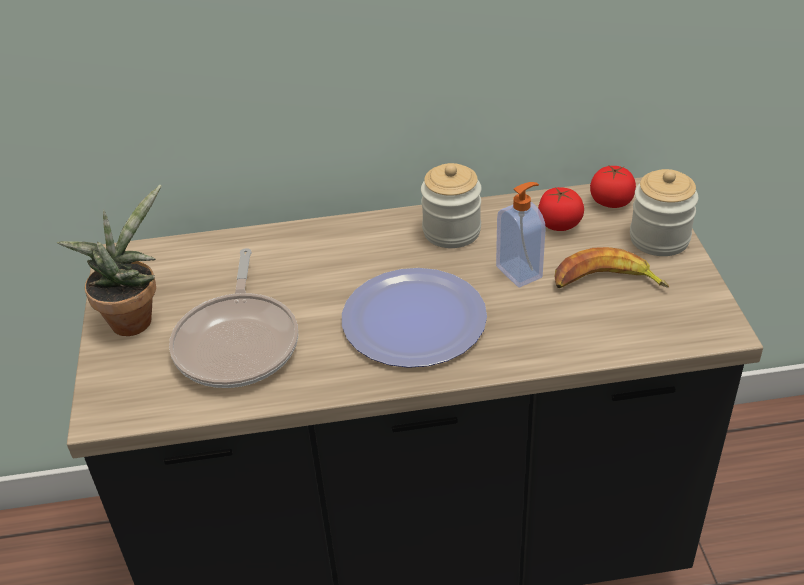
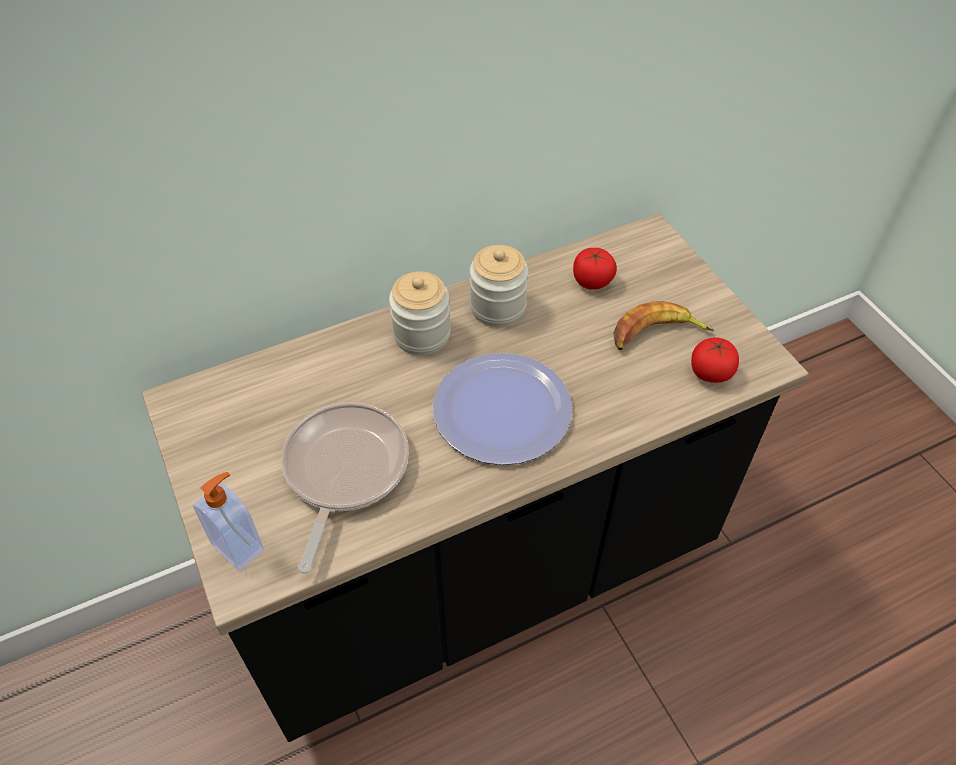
camera: 20 degrees left, 10 degrees up
(133, 317) = (223, 467): potted plant -> none
(238, 342) = (343, 471): frying pan -> frying pan turned 150 degrees counterclockwise
(520, 271) = (577, 338): soap dispenser -> soap dispenser (239, 546)
(611, 202) = (628, 249): tomato -> tomato (710, 373)
(659, 239) = (684, 280): jar -> jar (421, 334)

